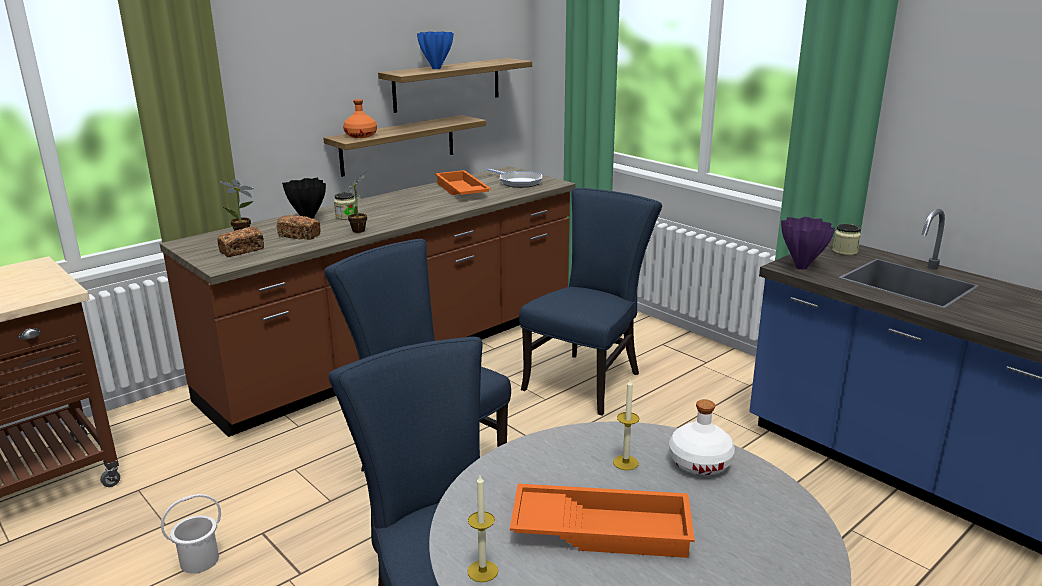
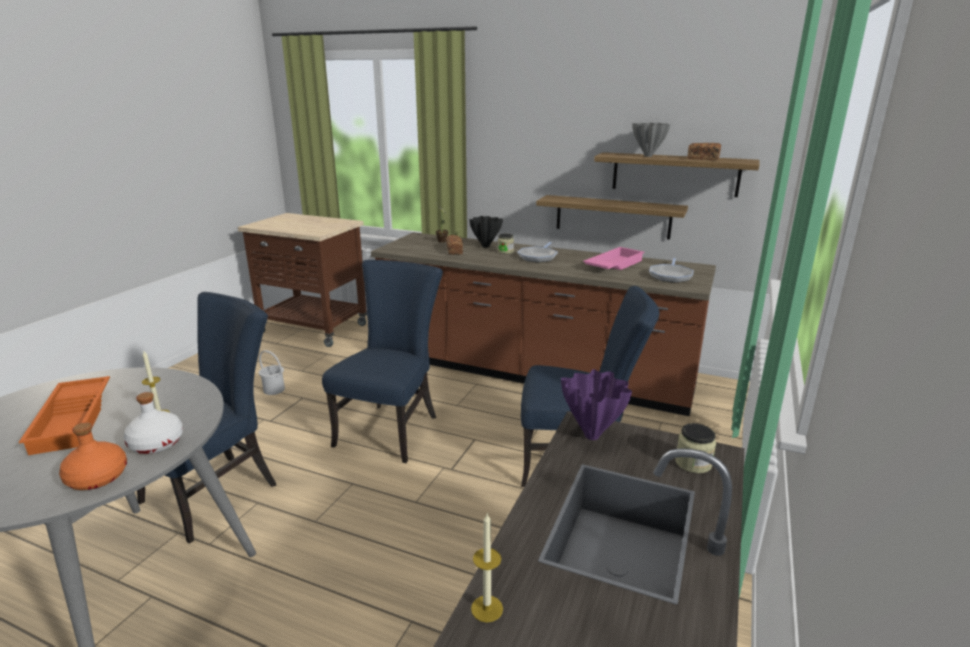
camera: 65 degrees right, 0 degrees up
(242, 251) = (415, 247): bread -> bread (703, 159)
(360, 135) = (564, 199): orange bottle -> orange bottle (96, 478)
(360, 230) = (483, 260): potted plant -> none
(389, 208) = (538, 257): none -> frying pan
(437, 68) = (648, 156): blue vase -> grey vase
(461, 191) = (613, 265): orange tray -> pink tray
(482, 571) = (42, 393): candle -> candle (487, 608)

